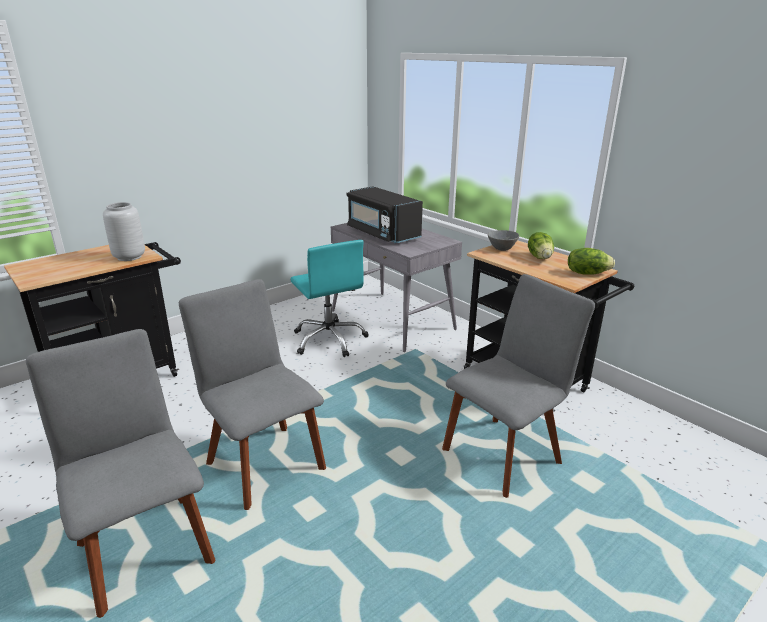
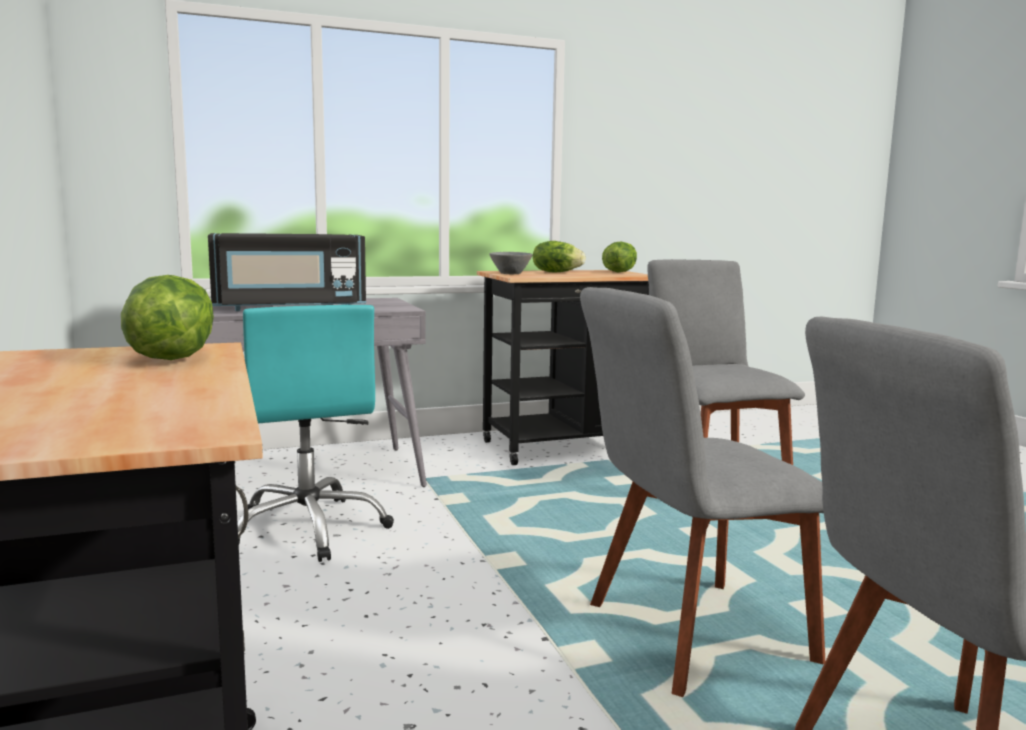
camera: 70 degrees left, 15 degrees down
(128, 257) = (171, 357): grey vase -> lettuce
(329, 340) = (309, 529): turquoise office chair -> turquoise office chair turned 75 degrees clockwise

